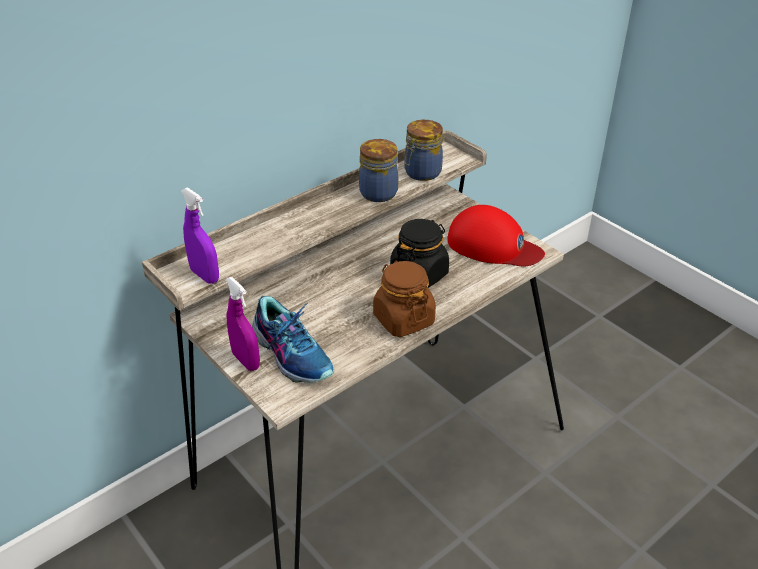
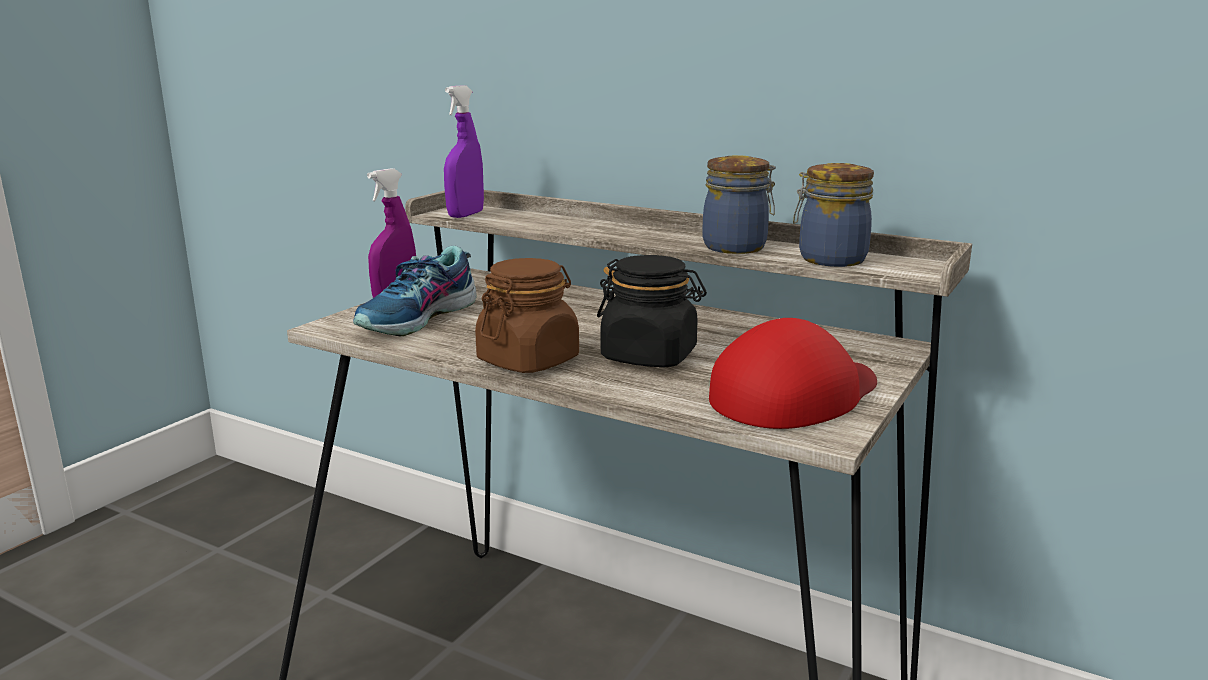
camera: 70 degrees right, 20 degrees down
(493, 245) = (795, 395): red cap -> red cap turned 135 degrees counterclockwise

